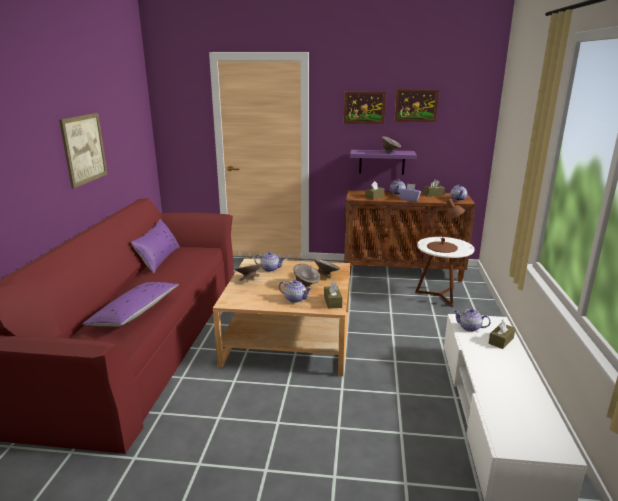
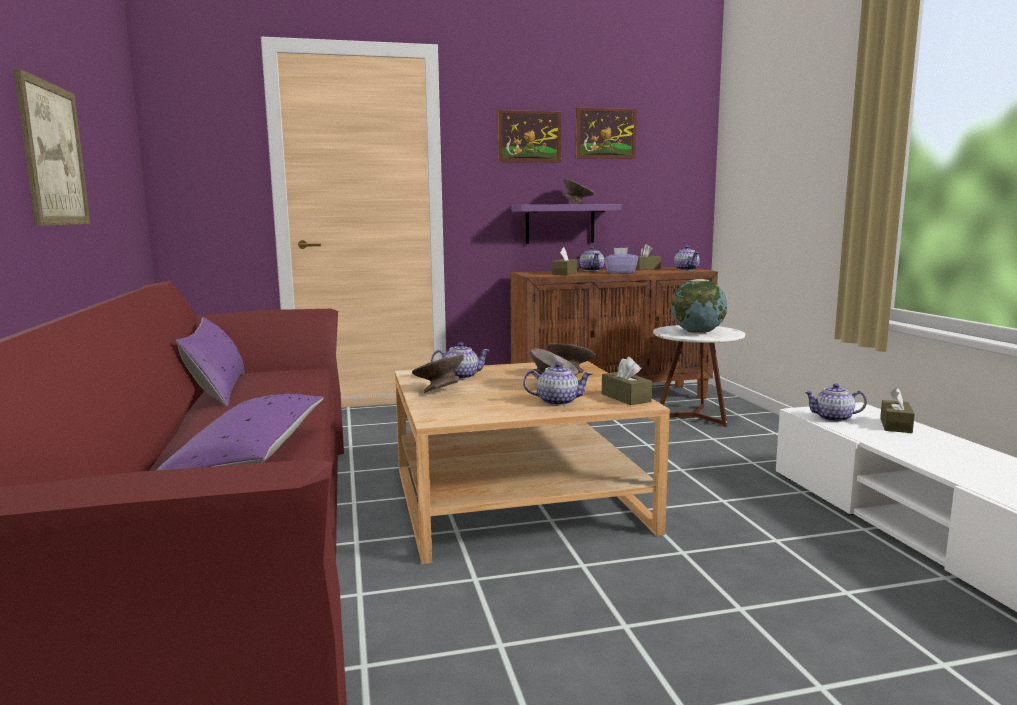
camera: 20 degrees left, 10 degrees down
(442, 247) = (697, 333): brown table lamp -> globe

